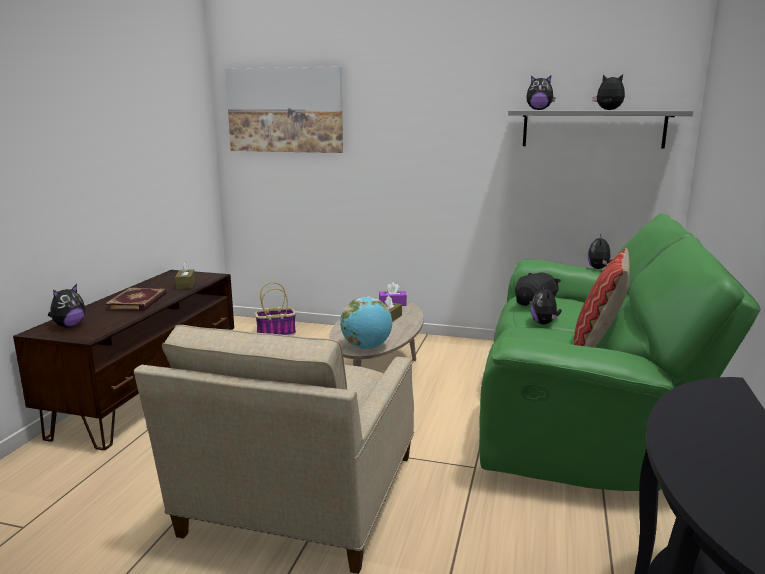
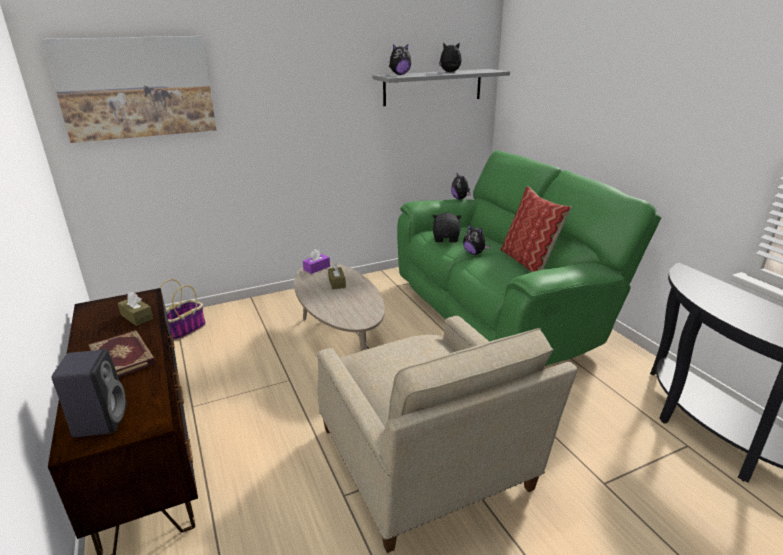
camera: 40 degrees left, 10 degrees up
(69, 326) = (101, 420): plush toy -> black speaker
(366, 347) = (365, 316): globe -> none

